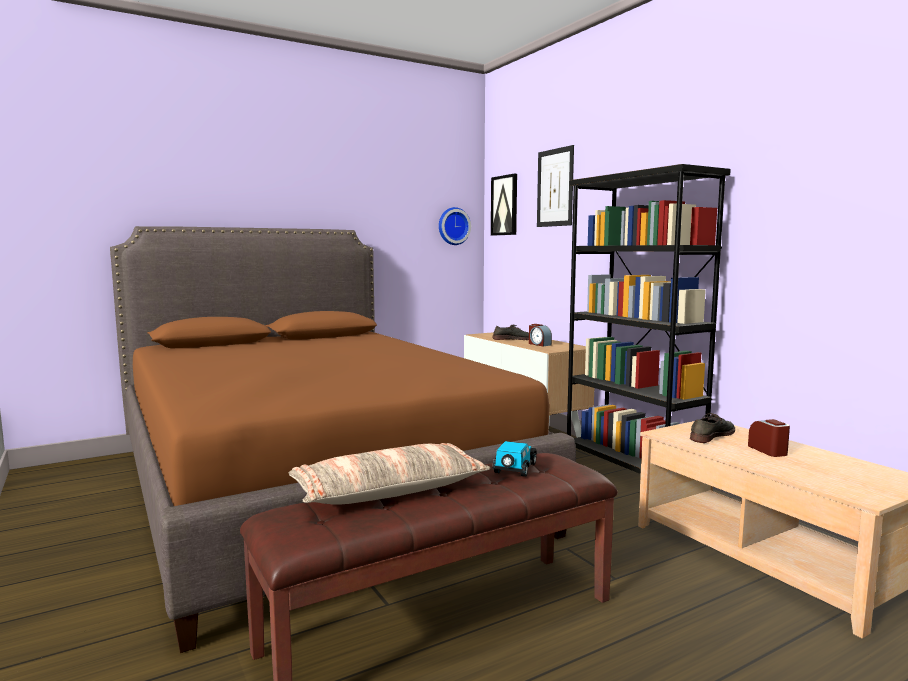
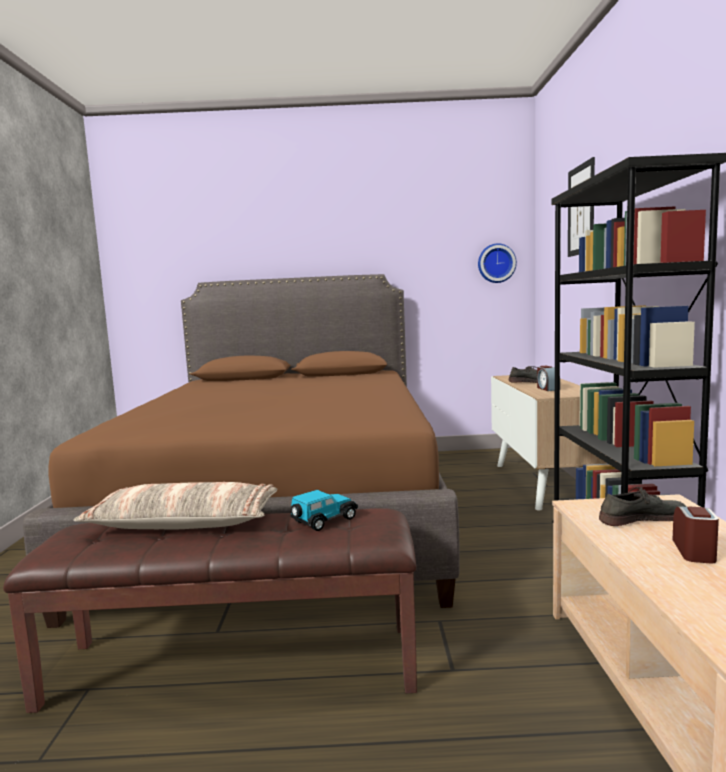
camera: 30 degrees right, 0 degrees up
(504, 205) = (547, 236): picture -> none

